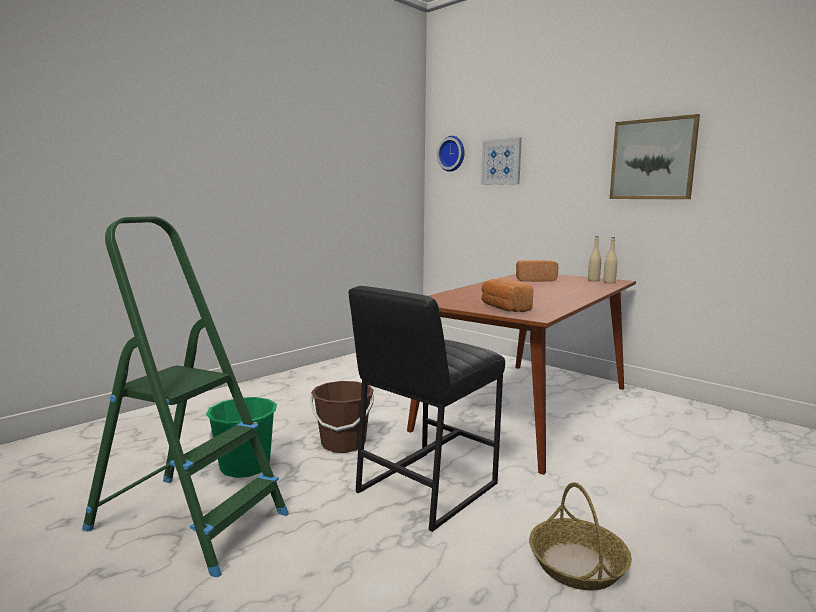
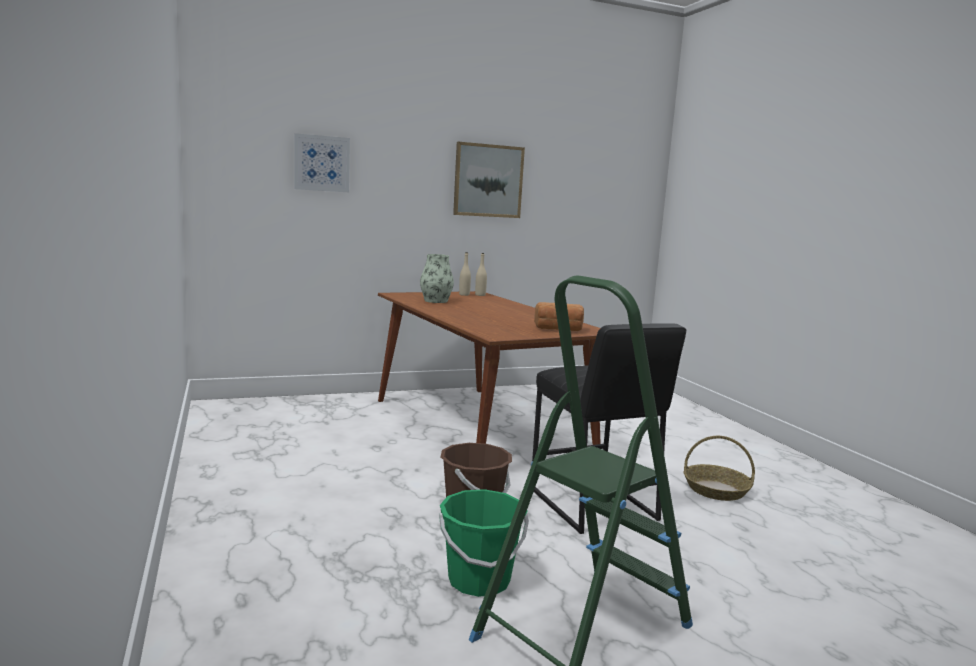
camera: 65 degrees left, 0 degrees up
(452, 154) = (239, 142): wall clock -> none
(534, 280) = (436, 301): bread -> vase

